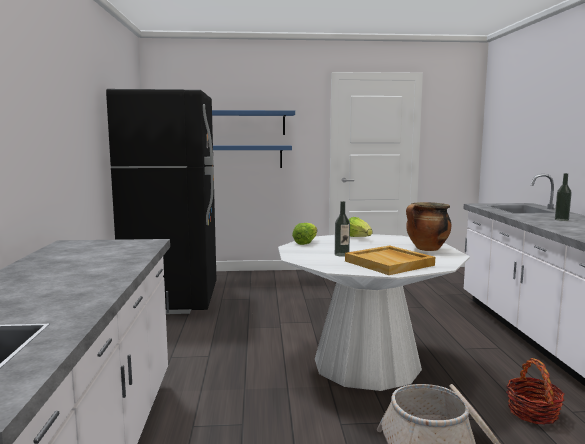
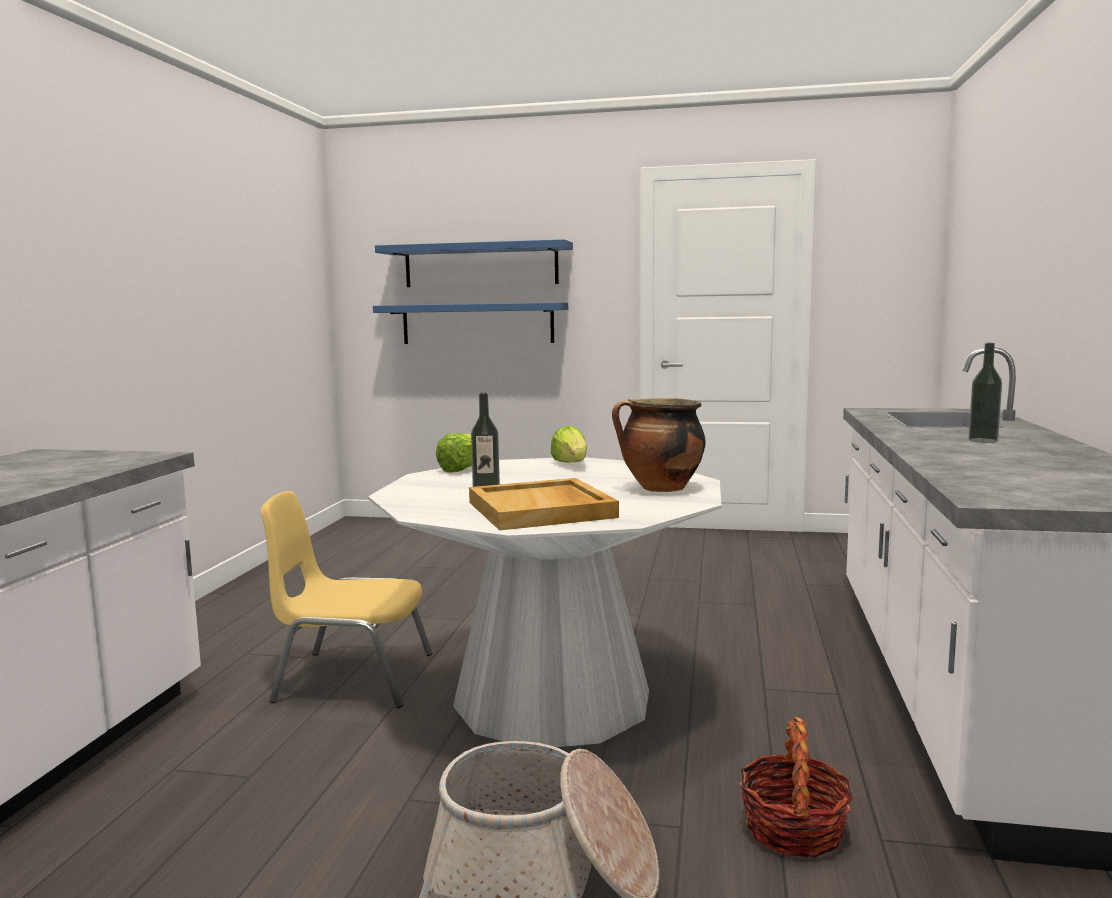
camera: 15 degrees right, 0 degrees up
(173, 299) = (336, 561): black fridge -> none
(248, 364) = (352, 678): none -> yellow chair

